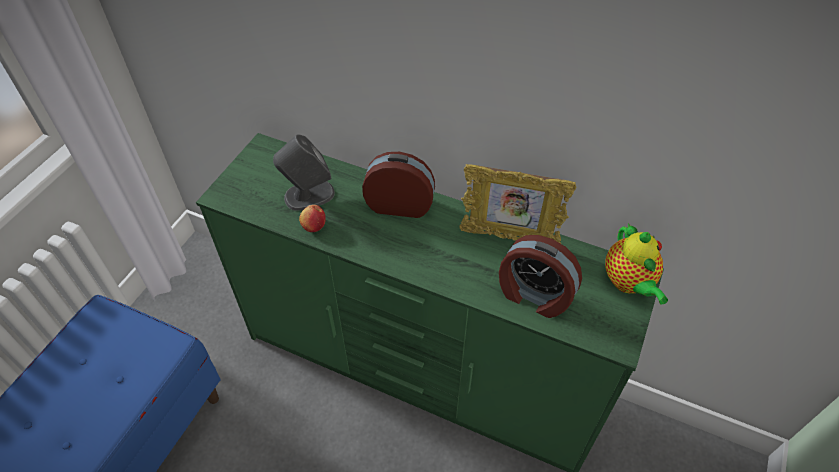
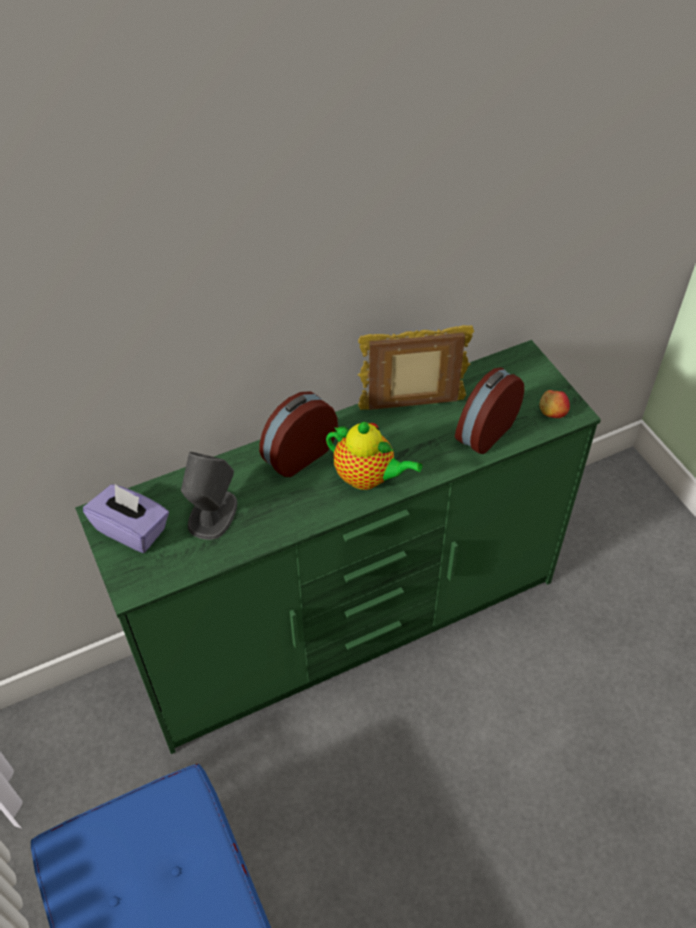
camera: 50 degrees left, 0 degrees up
(263, 167) = (132, 529): none -> purple tissue box
(313, 225) = (255, 533): apple -> apple (552, 412)
(509, 238) = (412, 406): picture frame -> picture frame turned 150 degrees counterclockwise
(534, 295) = (484, 431): alarm clock -> alarm clock turned 150 degrees clockwise
(629, 283) = (526, 368): teapot -> teapot (368, 478)

